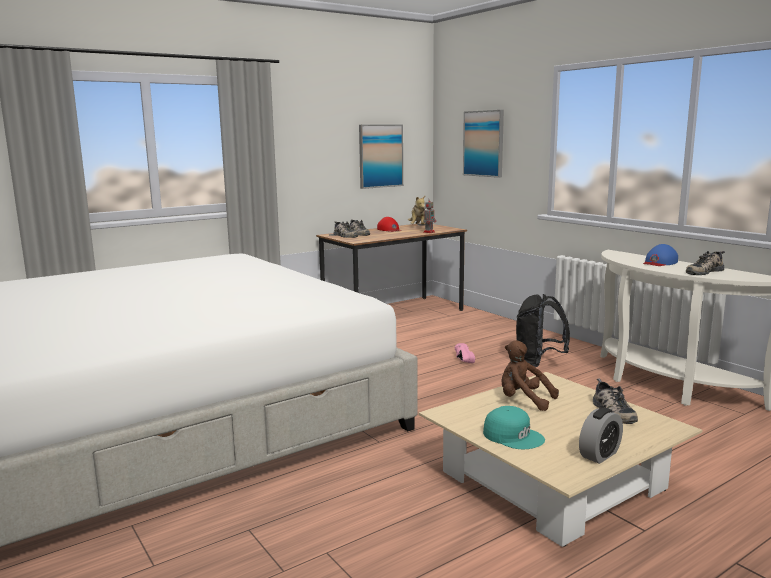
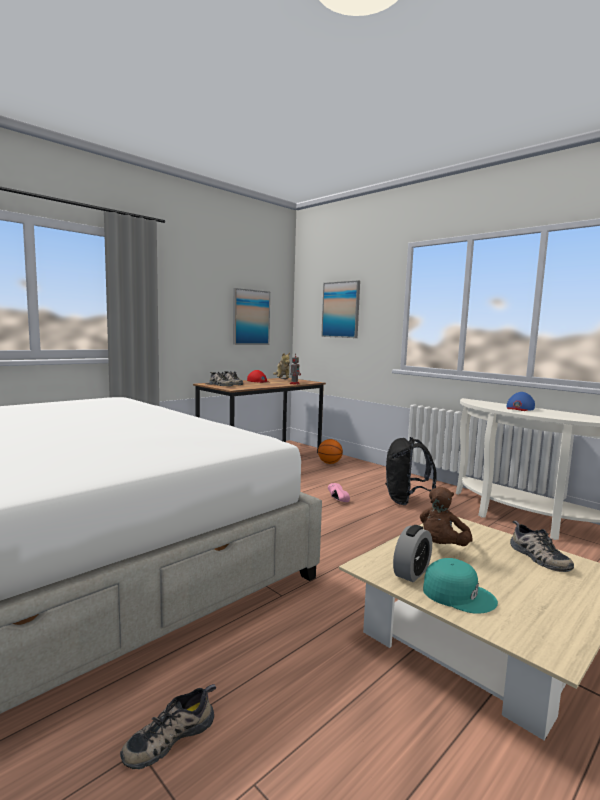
camera: 10 degrees left, 5 degrees down
(469, 322) = (329, 463): none -> basketball
(523, 400) = (442, 546): brown plush toy -> brown plush toy turned 75 degrees counterclockwise
(599, 455) = (566, 616): alarm clock -> alarm clock (411, 572)
(703, 271) = (566, 415): shoe -> shoe (169, 736)

